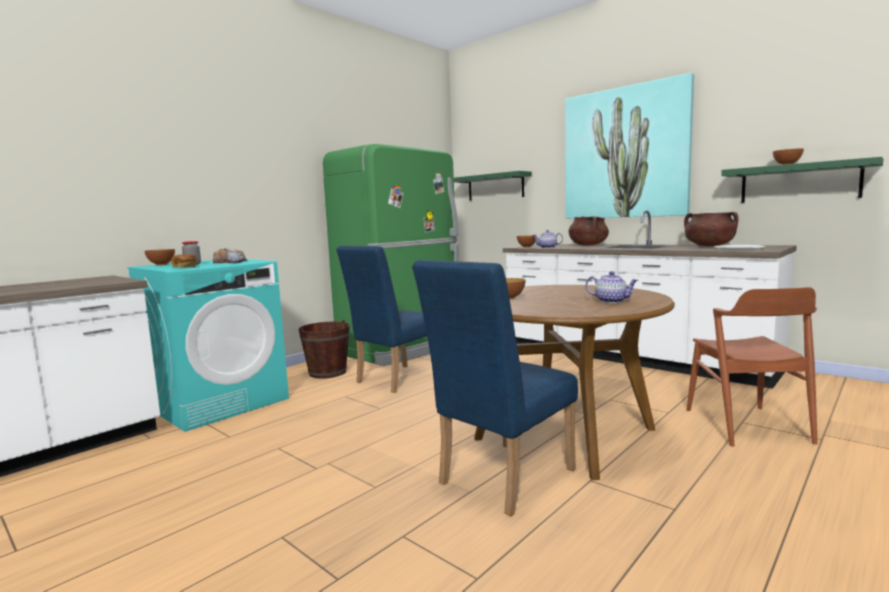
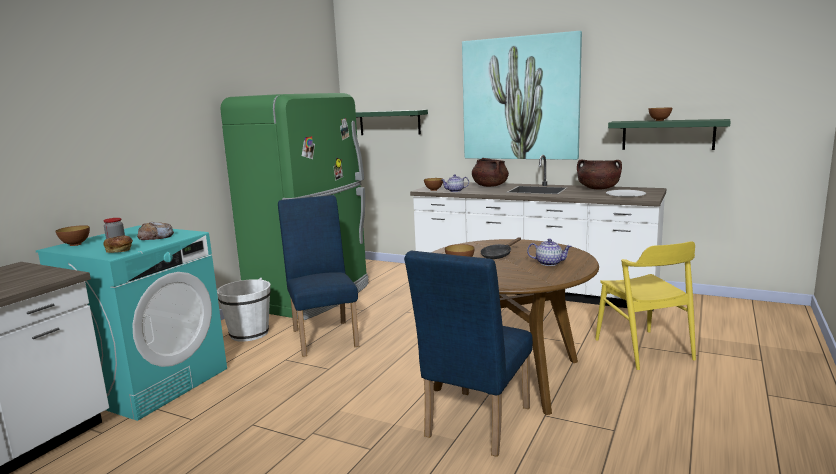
camera: 15 degrees left, 5 degrees up
(327, 372) = (249, 333): brown bucket -> white bucket
(394, 380) = (324, 335): blue chair -> blue chair turned 135 degrees clockwise
(558, 294) = (498, 255): none -> black frying pan
(746, 425) = (643, 349): brown chair -> yellow chair

